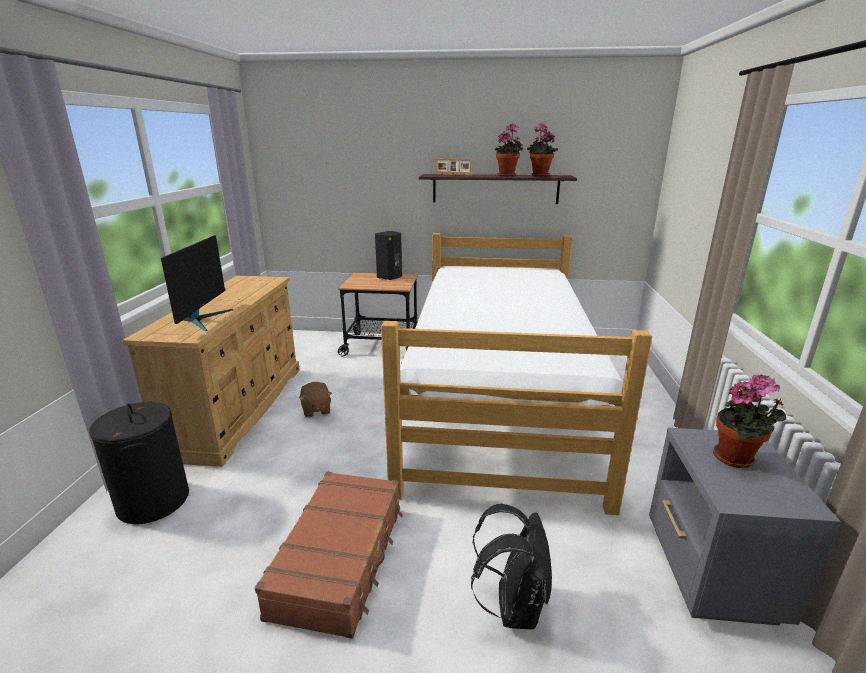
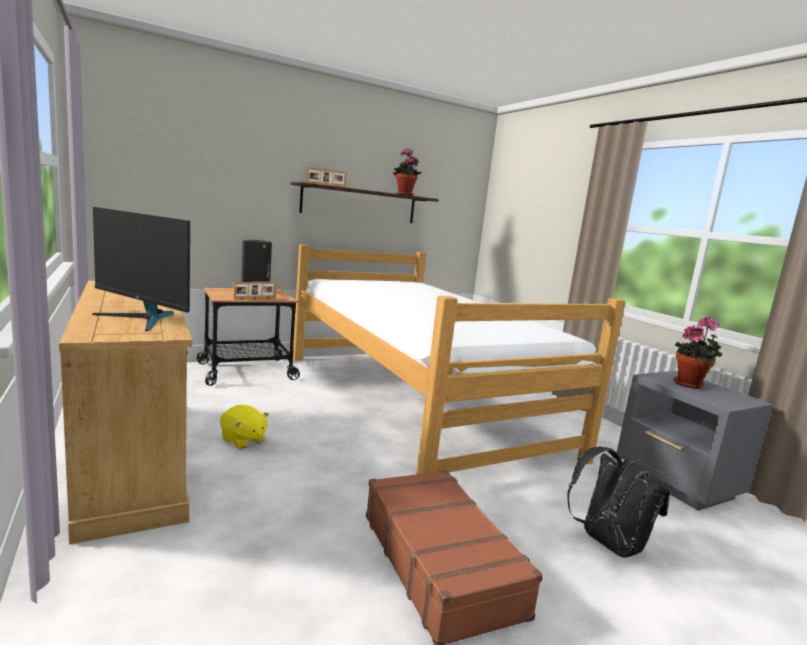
camera: 35 degrees left, 10 degrees down
(153, 501) = (129, 589): black laundry basket -> none
(202, 319) = (143, 319): monitor -> monitor turned 150 degrees clockwise
(316, 410) = (243, 440): brown plush toy -> yellow plush toy
(374, 287) = (255, 299): none -> picture frame
(508, 175) = (378, 191): potted plant -> none

